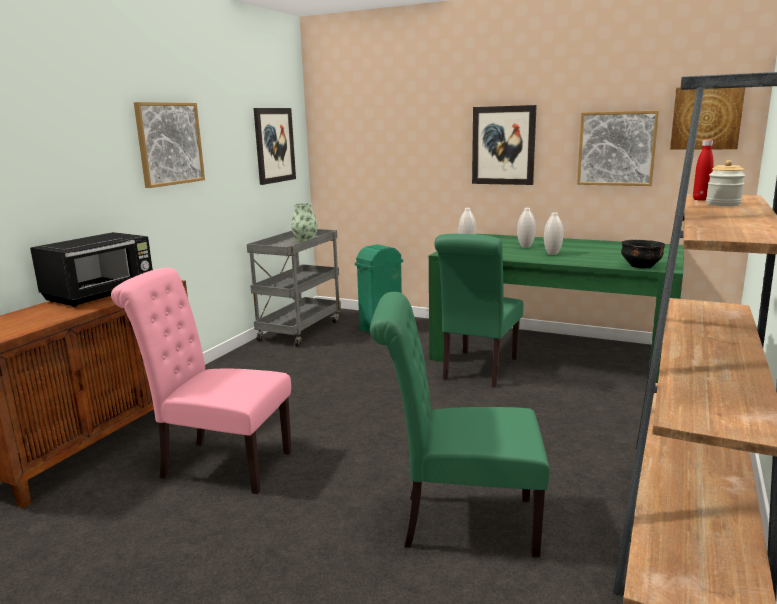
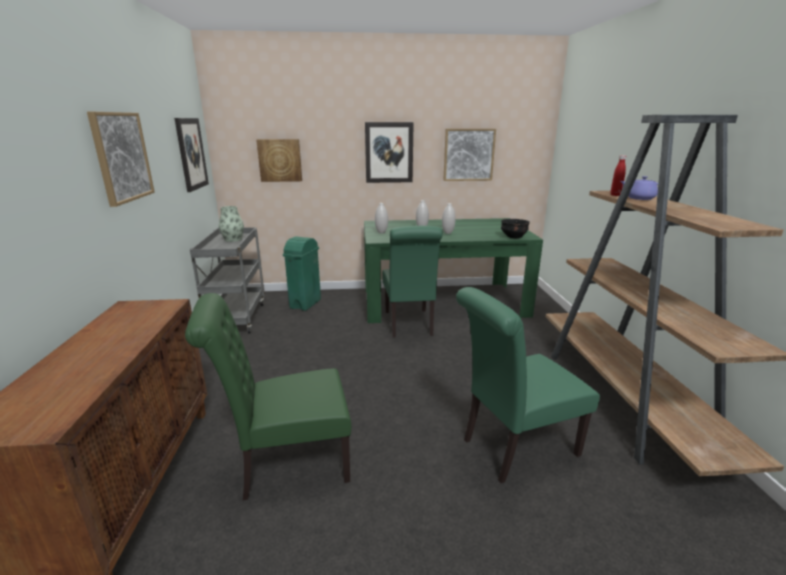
camera: 30 degrees left, 5 degrees up
(101, 294) = (112, 332): black microwave -> none
(219, 464) = (287, 465): pink chair -> green chair
(706, 118) = (523, 134): picture -> picture (280, 160)
(723, 204) = (639, 198): jar -> purple teapot

